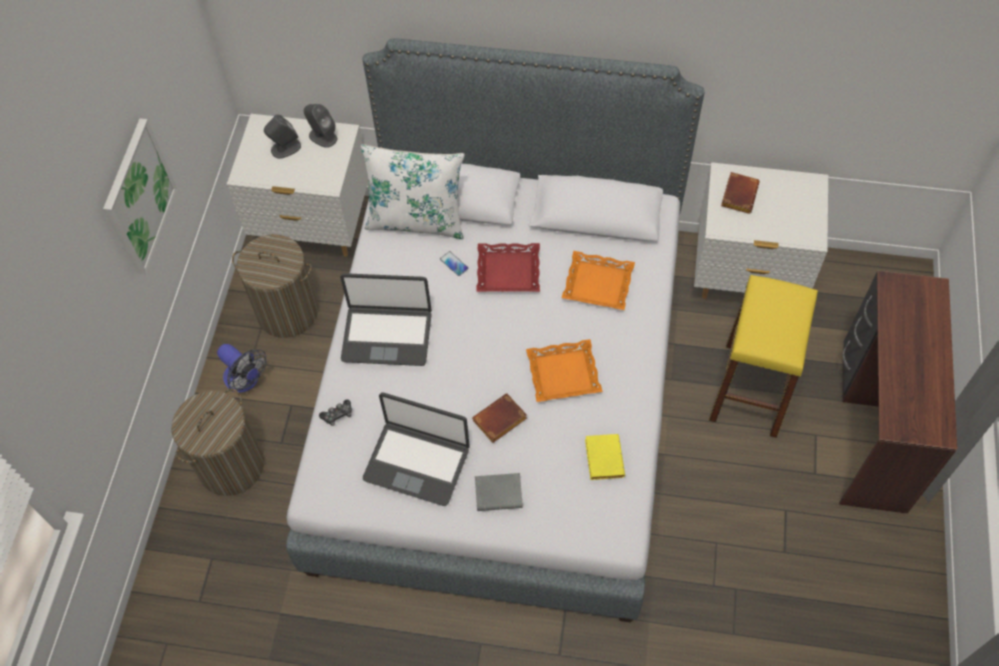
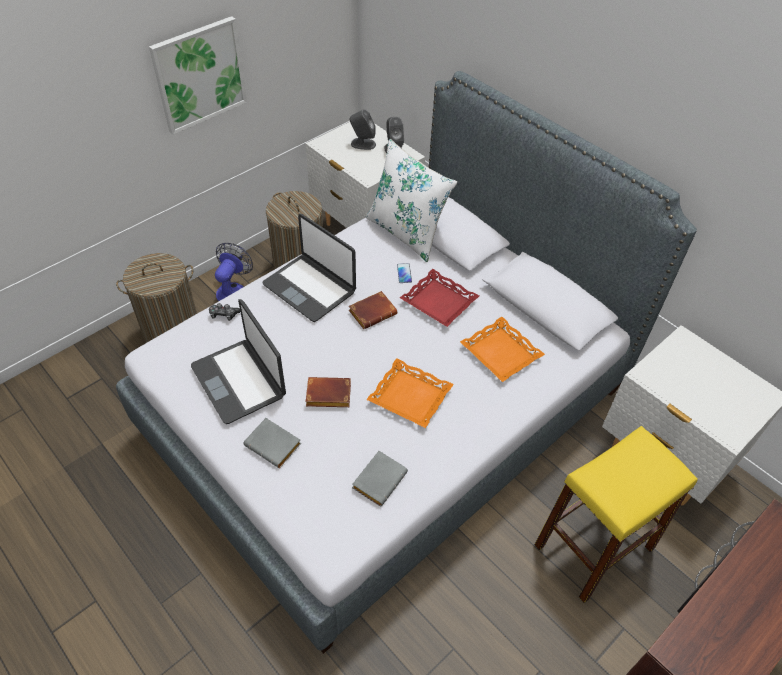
camera: 35 degrees right, 10 degrees down
(246, 380) = (233, 289): fan -> fan turned 150 degrees counterclockwise
(602, 458) = (379, 479): yellow book -> grey book
(738, 194) = (685, 361): brown book -> brown book (373, 312)

